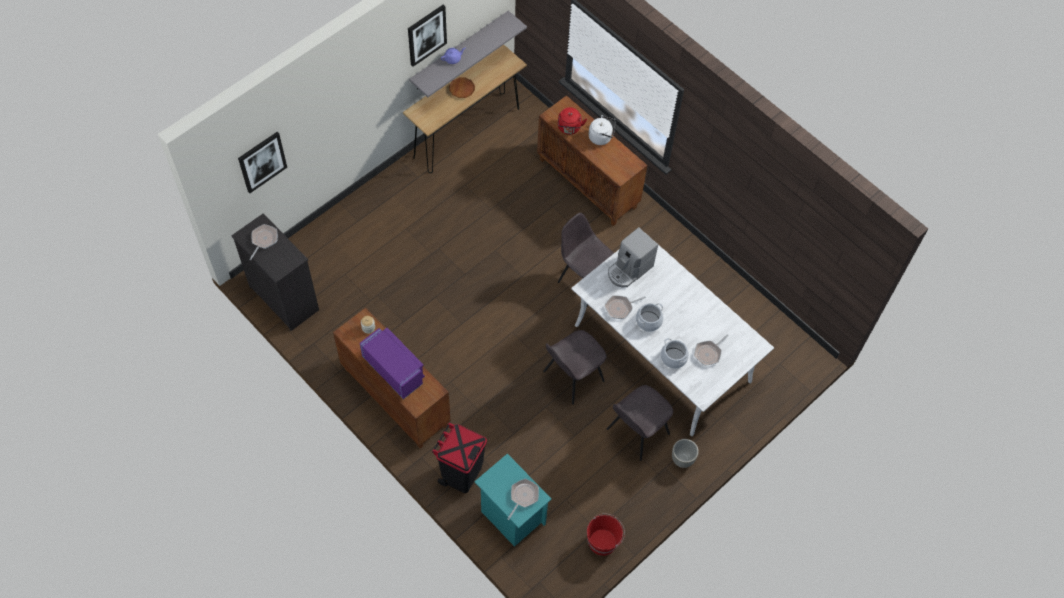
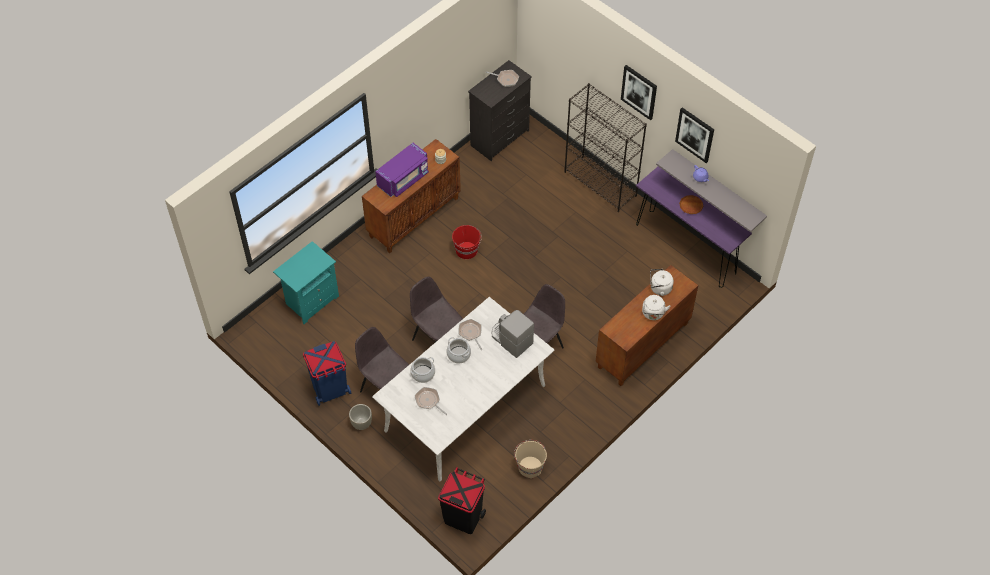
camera: 90 degrees right, 5 degrees down
(262, 161) = (557, 51): picture -> picture (639, 92)
(369, 201) = (601, 184): none -> black bookcase
(461, 473) = (348, 265): black trash can -> black trash can (463, 517)
(466, 132) = (685, 248): brown console table -> purple console table
(523, 496) = (298, 273): frying pan -> none
(569, 128) = (659, 288): red kettle -> white kettle
(603, 541) = (288, 365): red bucket -> red bucket (467, 250)
(638, 493) = (330, 390): none -> blue trash can
(731, 296) = (530, 466): none -> beige bucket

